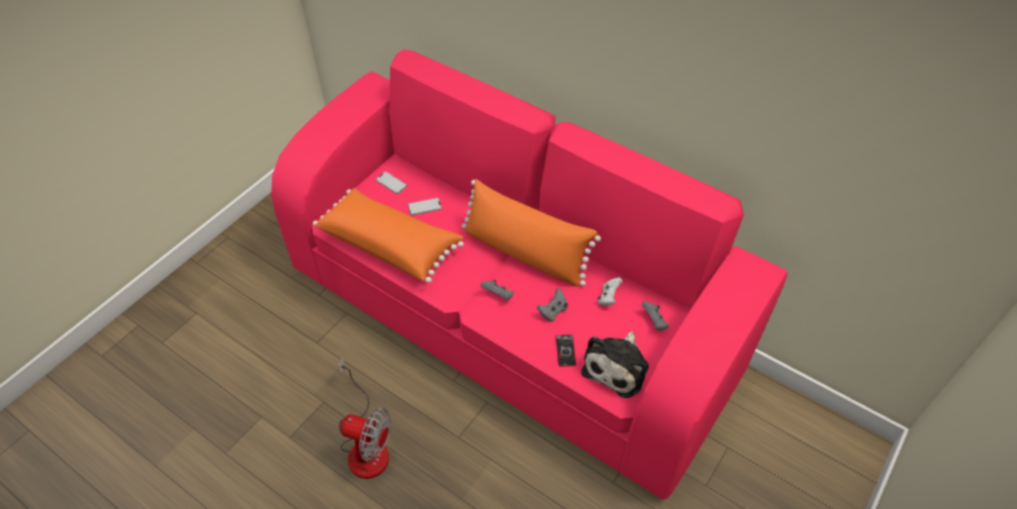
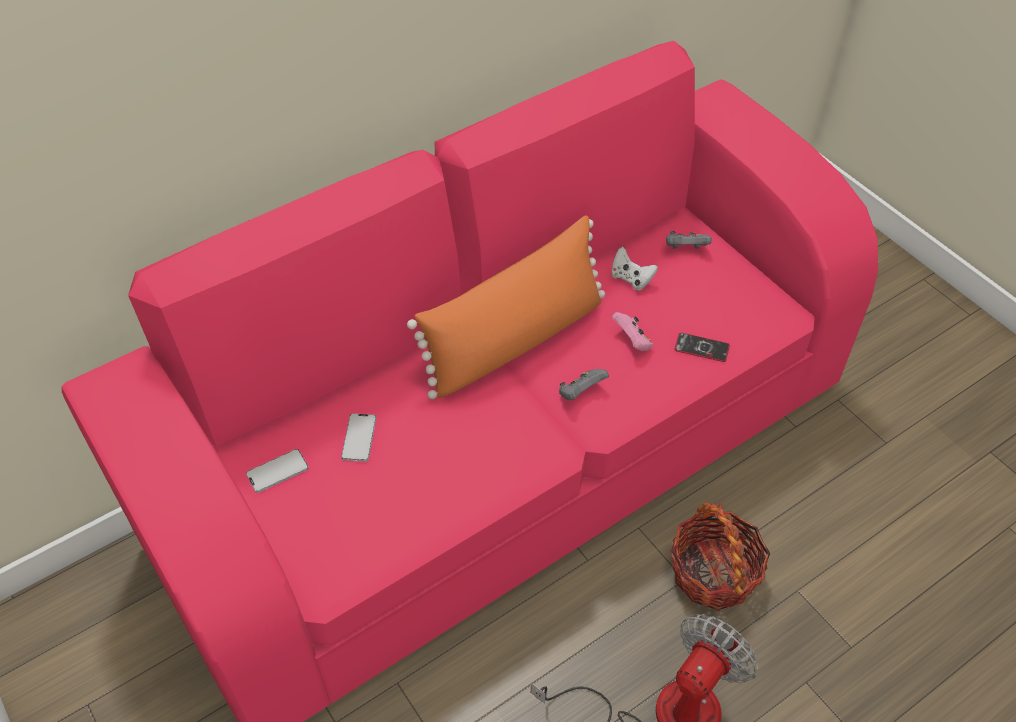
camera: 70 degrees left, 0 degrees up
(390, 244) = (416, 504): orange pillow -> none
(469, 452) = (713, 573): none -> basket
(553, 311) = (632, 341): grey game controller -> pink game controller
(617, 367) = (742, 305): plush toy -> none

